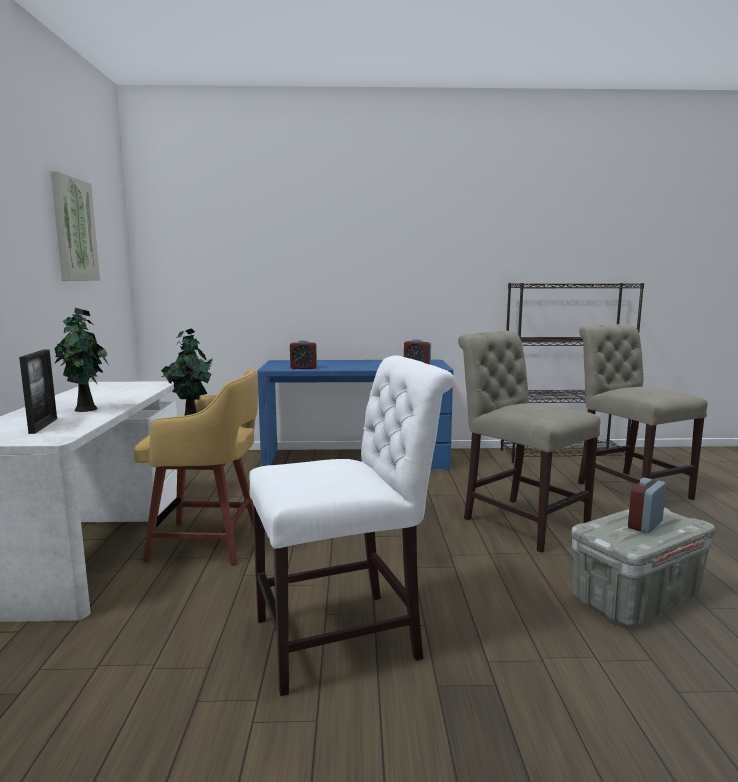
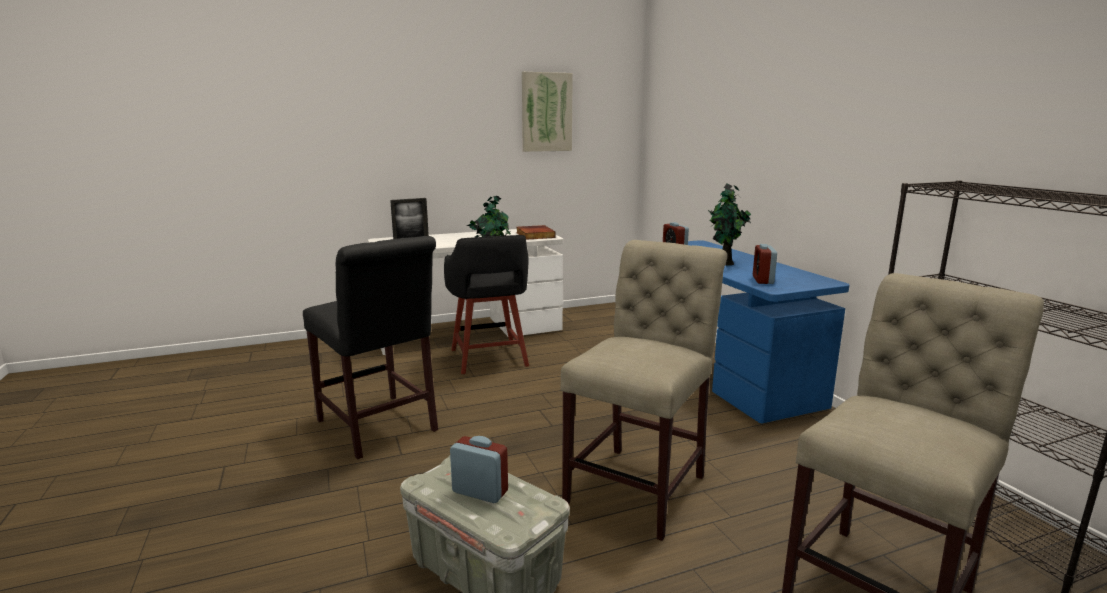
camera: 70 degrees right, 5 degrees up
(87, 409) = (455, 241): potted plant -> potted plant (725, 263)
(134, 386) = (534, 235): none -> book
(208, 543) = (489, 359): yellow stool -> black stool
(347, 637) = (379, 428): white chair -> black chair

